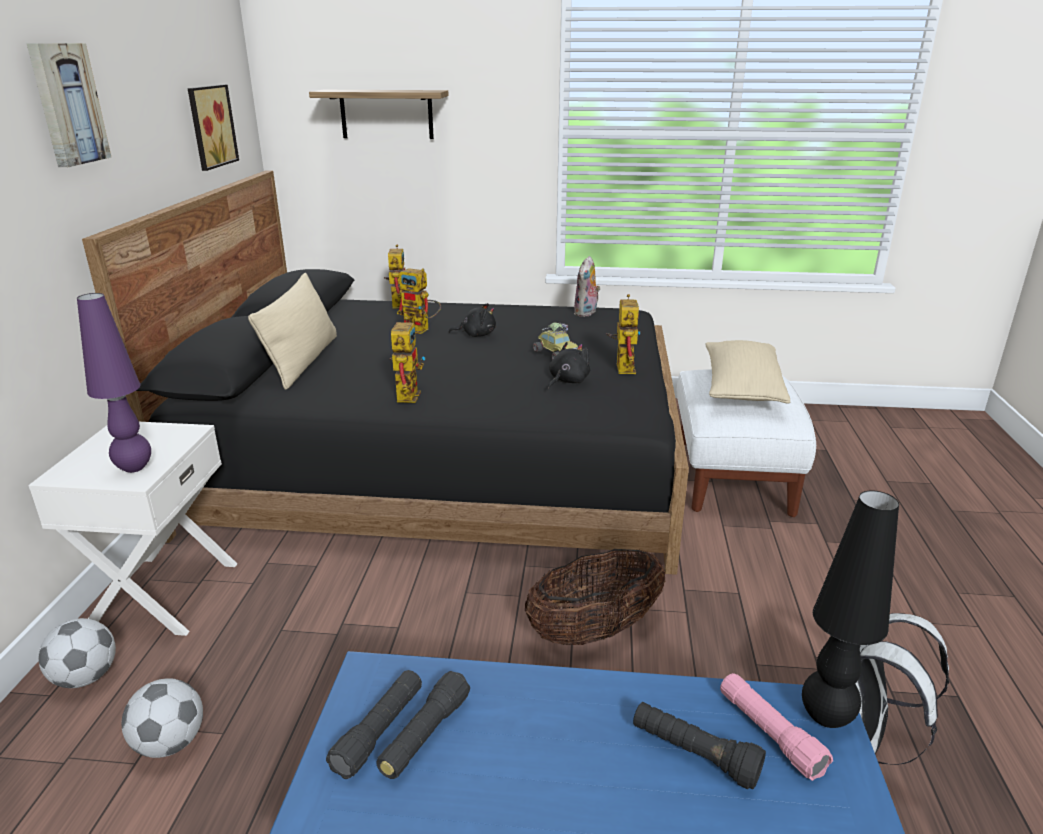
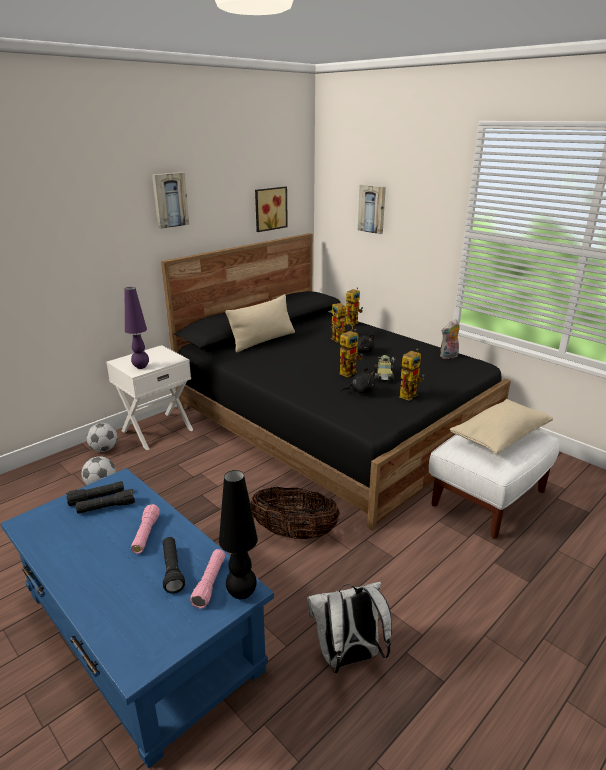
camera: 40 degrees right, 0 degrees up
(386, 114) = (372, 209): shelf -> picture
(407, 394) = (279, 371): toy robot -> toy robot (349, 371)
(566, 732) = (146, 534): none -> pink flashlight

